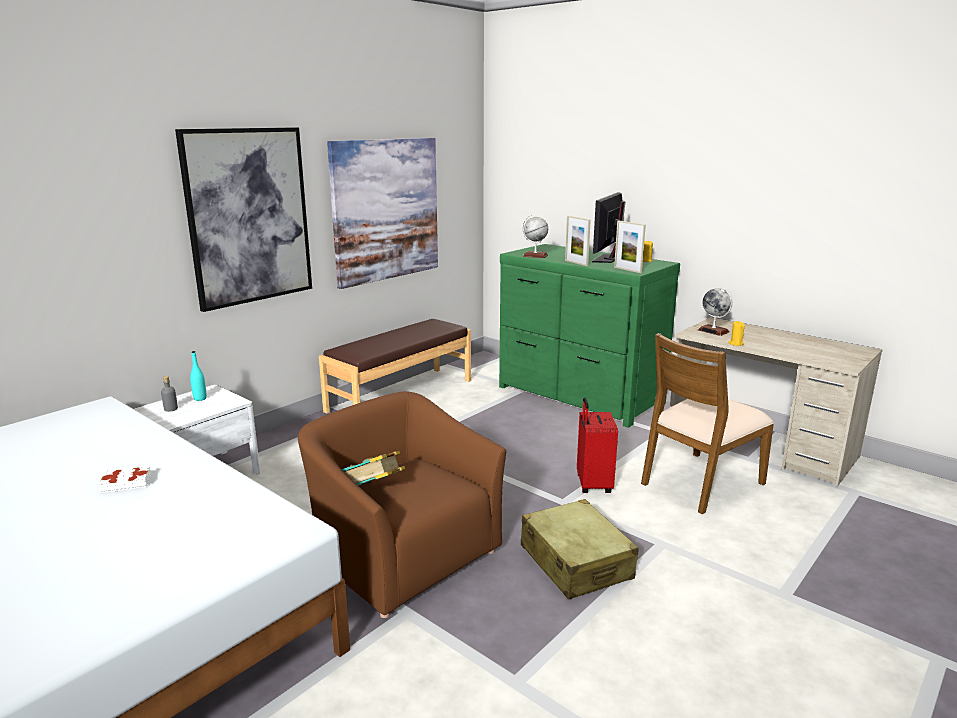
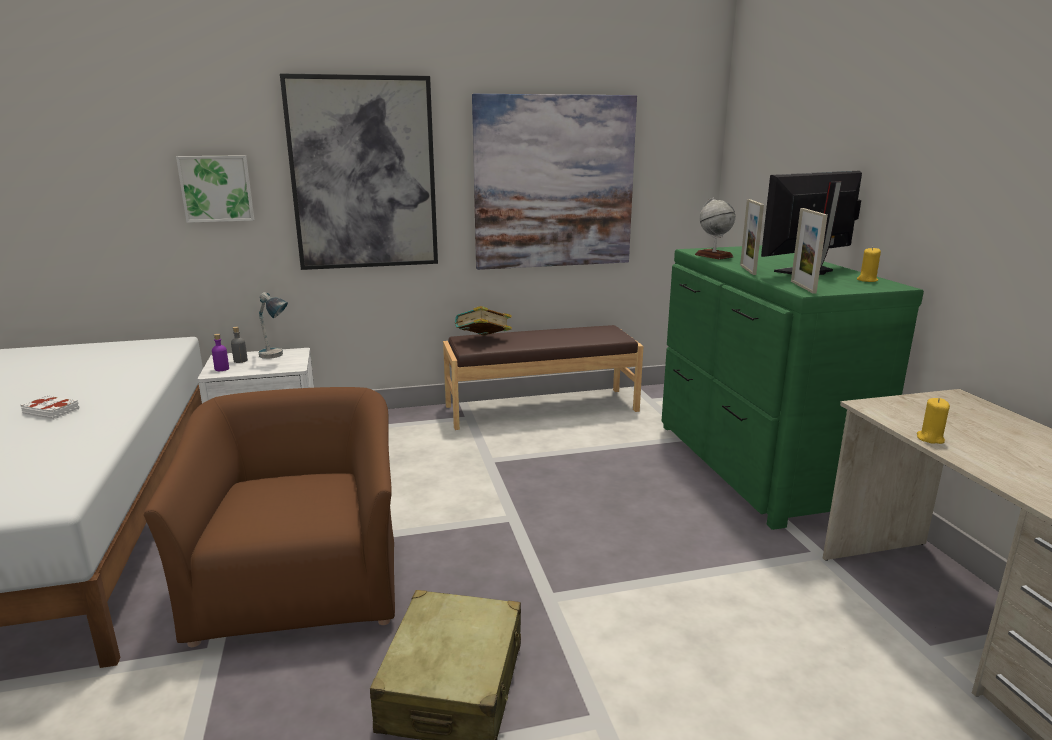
camera: 35 degrees right, 0 degrees up
(120, 243) = (217, 188): none -> picture
(167, 419) = (222, 369): none -> purple bottle
(200, 398) = (275, 357): turquoise bottle -> table lamp
(372, 493) = (244, 496): book -> book (483, 340)
(592, 485) = (616, 590): red suitcase -> none
(700, 483) = (784, 653): brown chair -> none
(713, 331) = (923, 410): globe -> none

